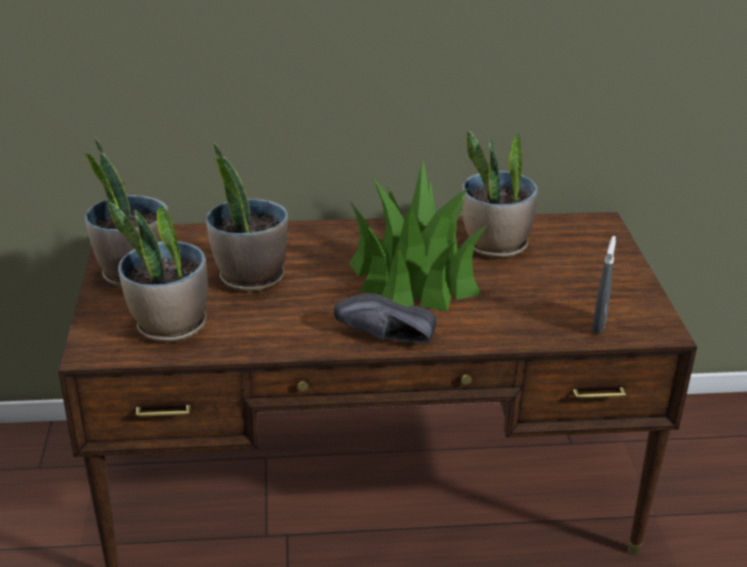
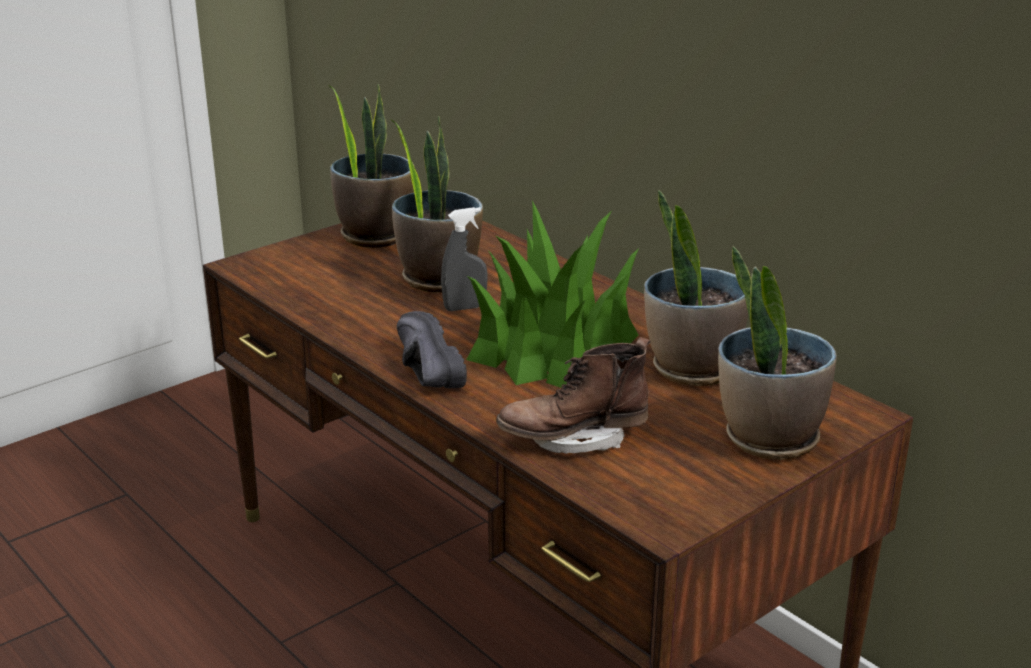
camera: 55 degrees right, 5 degrees down
(170, 326) = (315, 277): potted plant -> potted plant (768, 438)
(537, 319) = (573, 438): none -> brown boot
(598, 325) = (616, 479): grey spray bottle -> grey spray bottle (465, 308)

